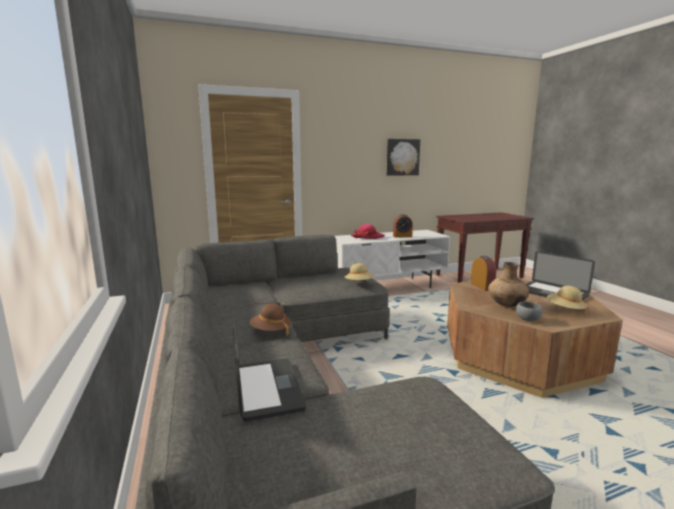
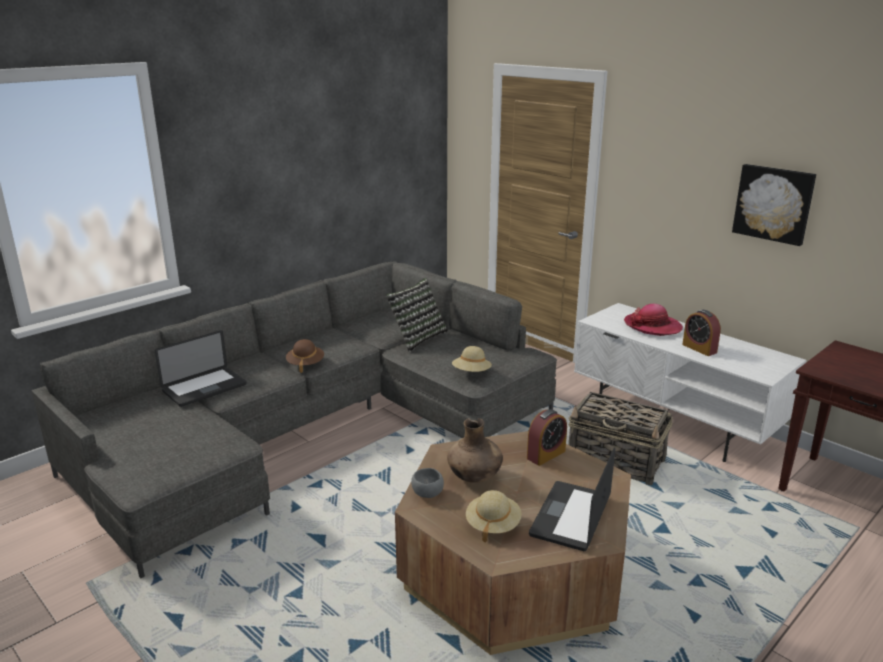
camera: 65 degrees right, 10 degrees up
(280, 288) = (417, 338): none -> pillow
(417, 306) = (617, 461): none -> basket

